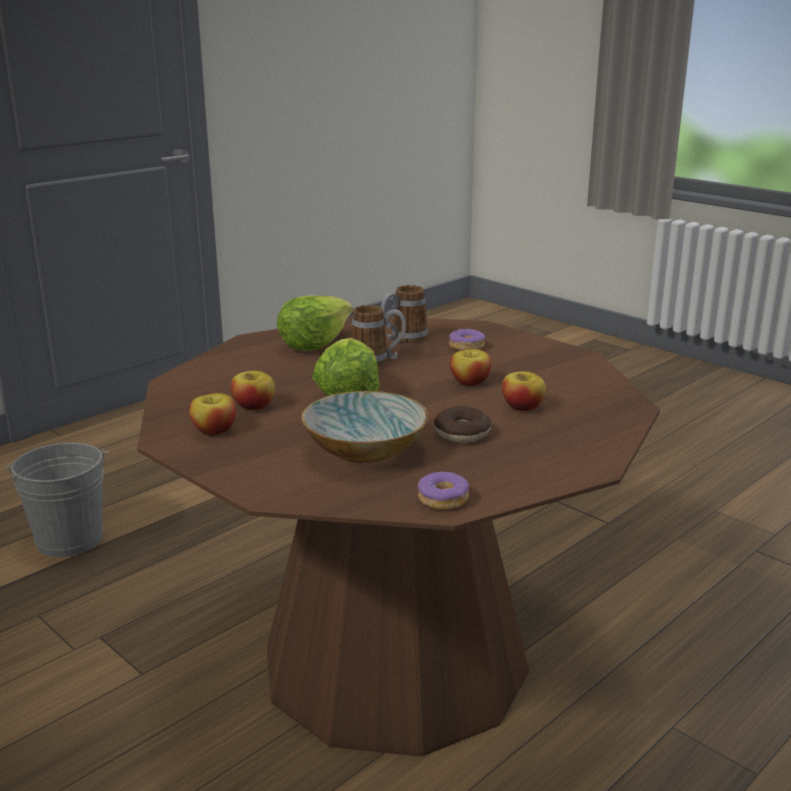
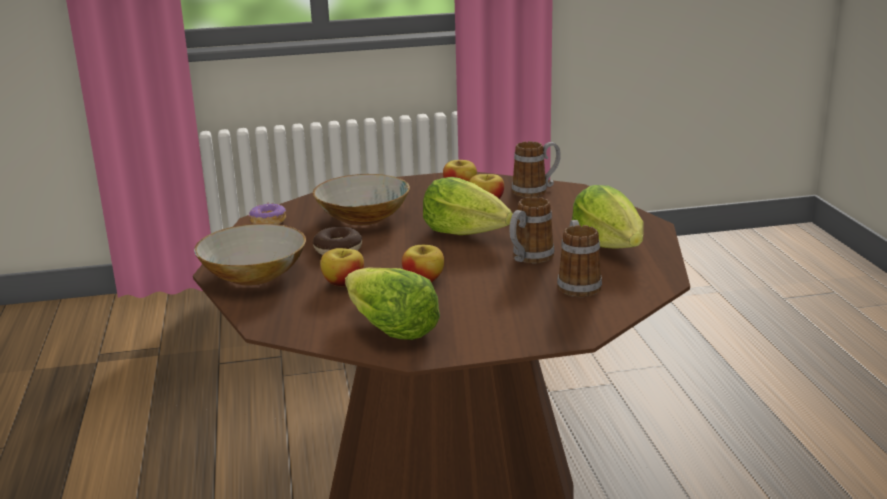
camera: 125 degrees right, 0 degrees up
(69, 540) = (786, 392): grey bucket -> none
(193, 394) = (536, 191): none -> mug
(466, 347) = (516, 306): donut -> none
(561, 370) = (389, 329): none -> lettuce
(572, 449) = (252, 275): none -> bowl

